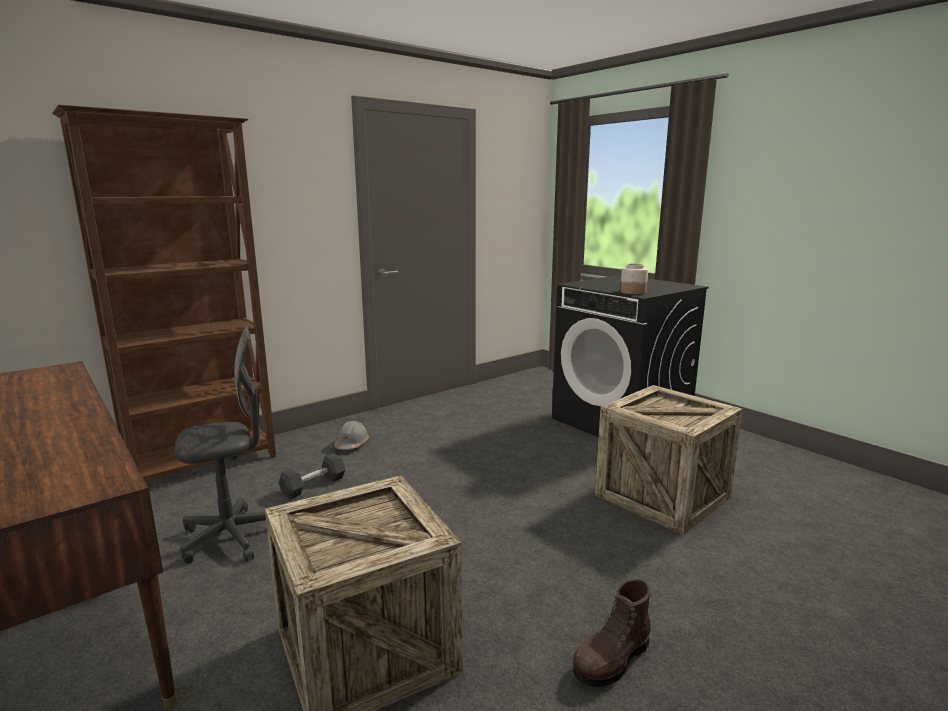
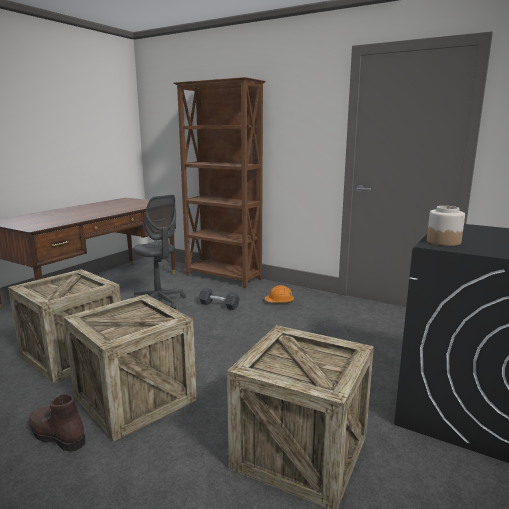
camera: 70 degrees right, 0 degrees up
(352, 444) = (279, 301): grey hard hat -> orange hard hat
(543, 584) = (134, 398): none -> crate

